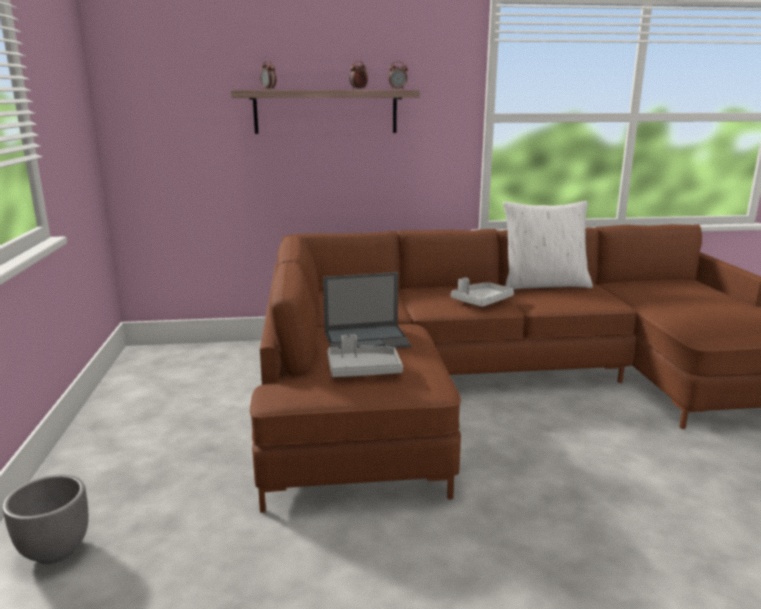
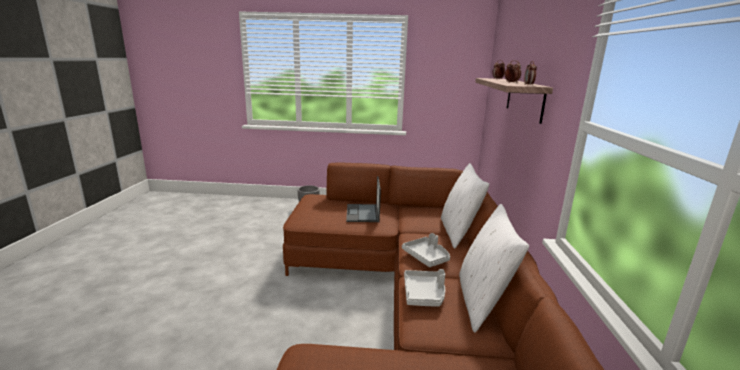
camera: 100 degrees right, 0 degrees up
(363, 370) = (323, 209): grey tray -> grey tray (424, 294)
(400, 290) = (458, 233): none -> white pillow

